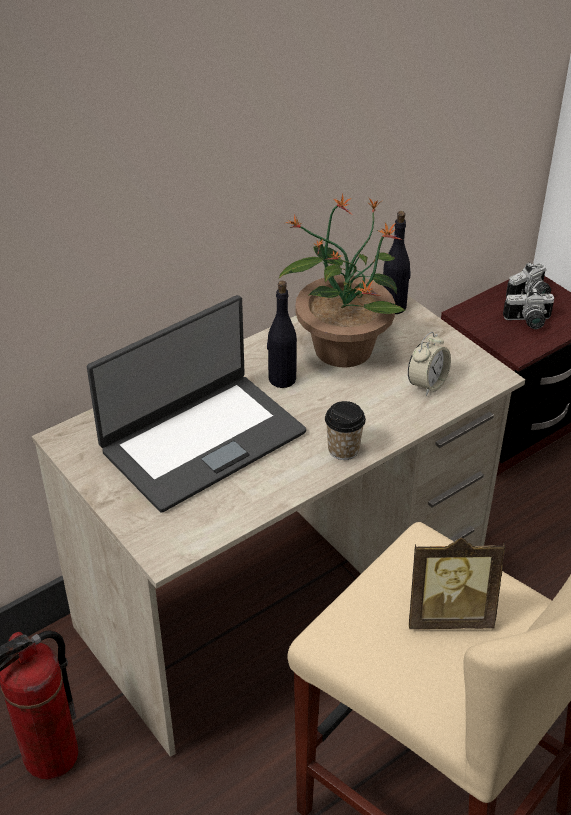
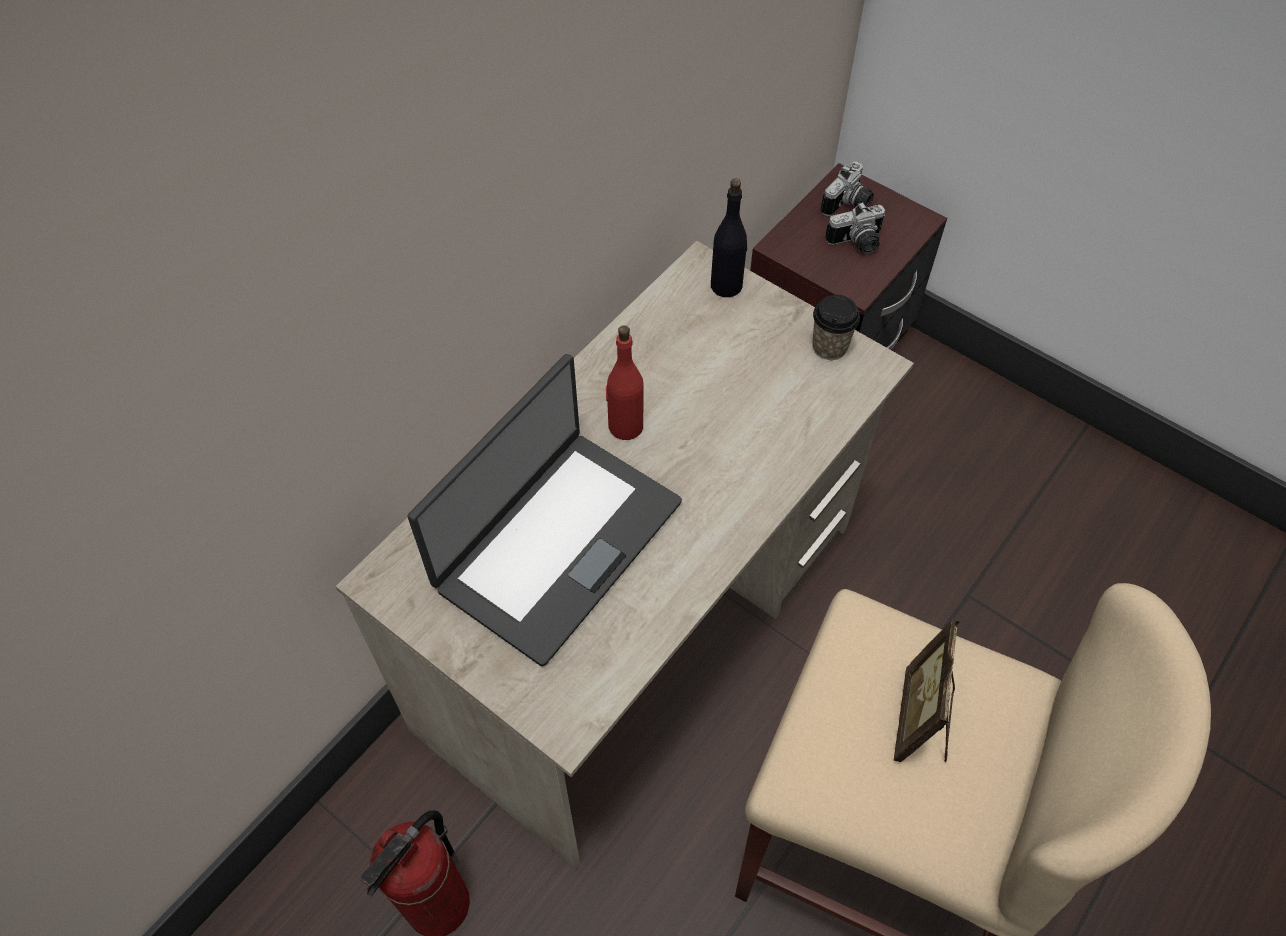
camera: 15 degrees left, 15 degrees up
(281, 379) = (625, 426): black bottle -> red bottle
(342, 347) = (684, 361): potted plant -> none
(343, 449) = (734, 517): cup -> cup (829, 347)
(427, 384) = (802, 395): alarm clock -> none
(448, 615) = (923, 721): picture frame -> picture frame turned 120 degrees clockwise

